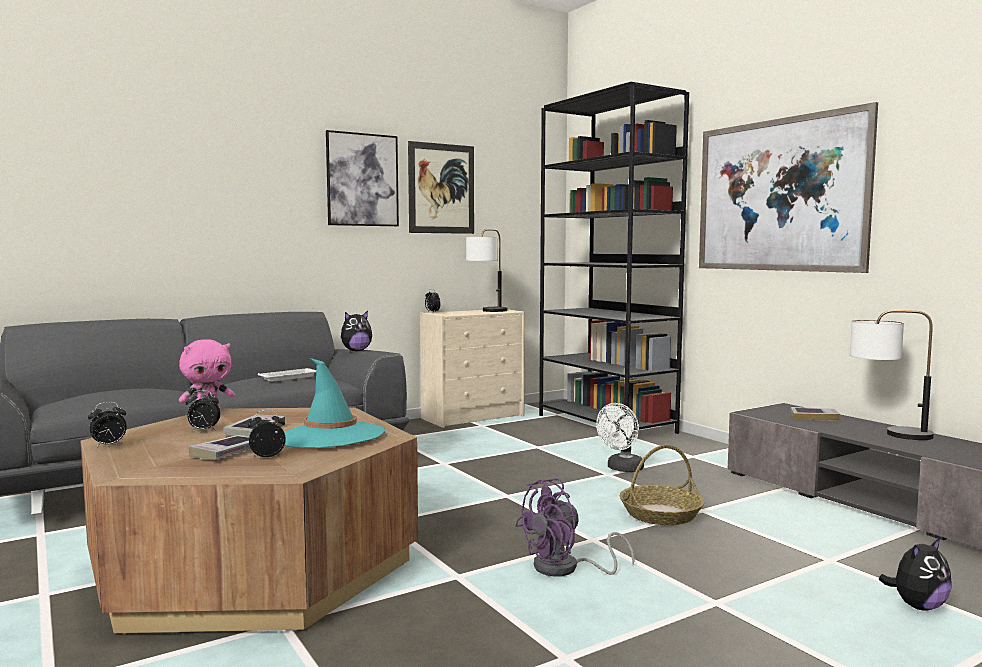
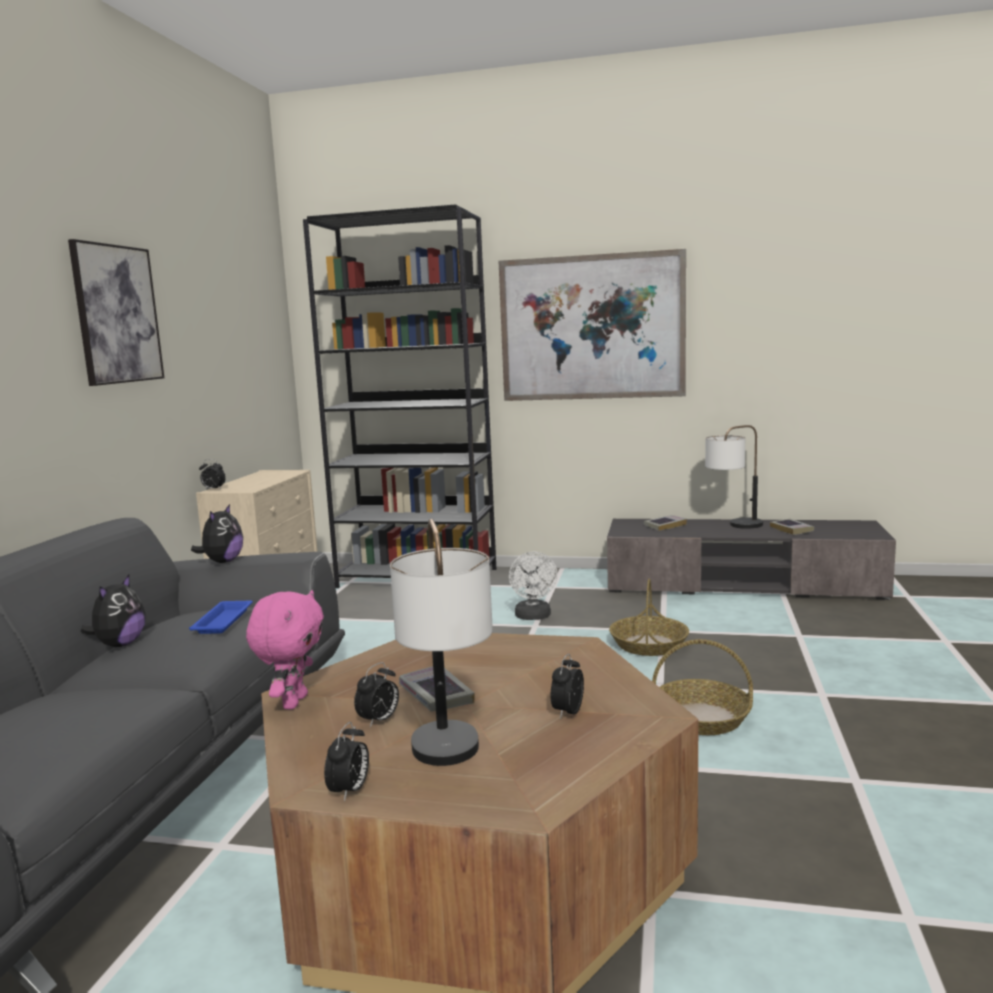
camera: 45 degrees left, 5 degrees up
(227, 452) = (515, 728): book -> book (791, 530)
(289, 377) = (224, 621): white tray -> blue tray
(330, 436) = (532, 668): turquoise hat -> none
(441, 188) = (193, 322): picture -> none
(487, 311) = (269, 477): table lamp -> table lamp (449, 765)
(565, 569) = (702, 718): purple fan -> basket
(917, 606) = (889, 646): plush toy -> plush toy (119, 644)

